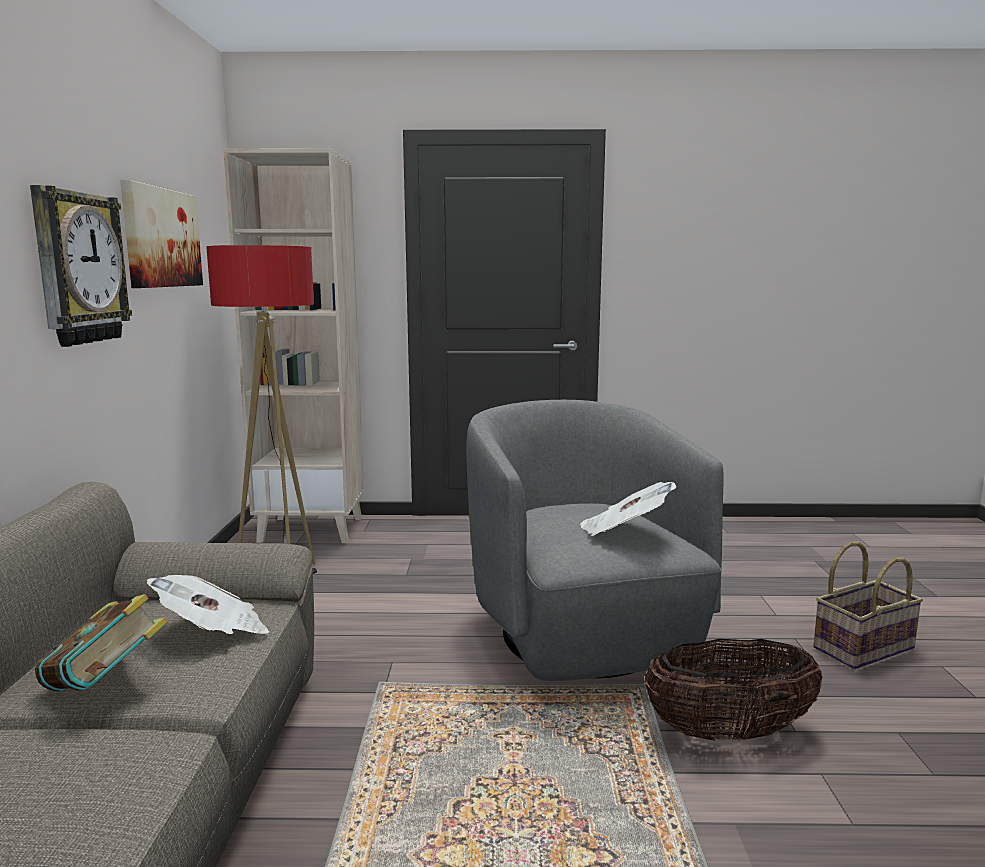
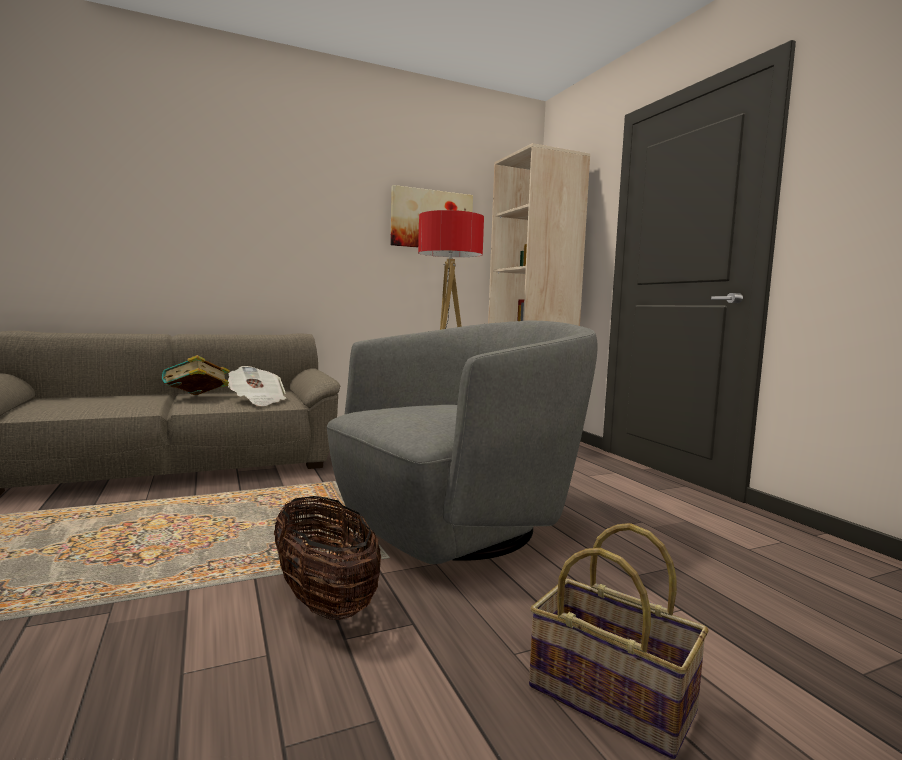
camera: 65 degrees right, 5 degrees down
(78, 268) = (340, 230): wall clock -> none
(624, 532) = (418, 413): newspaper -> none

